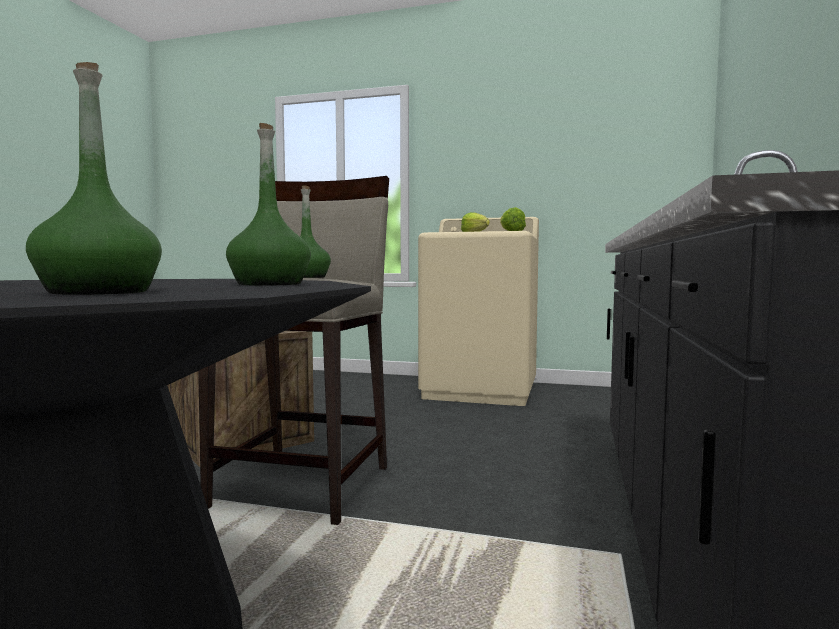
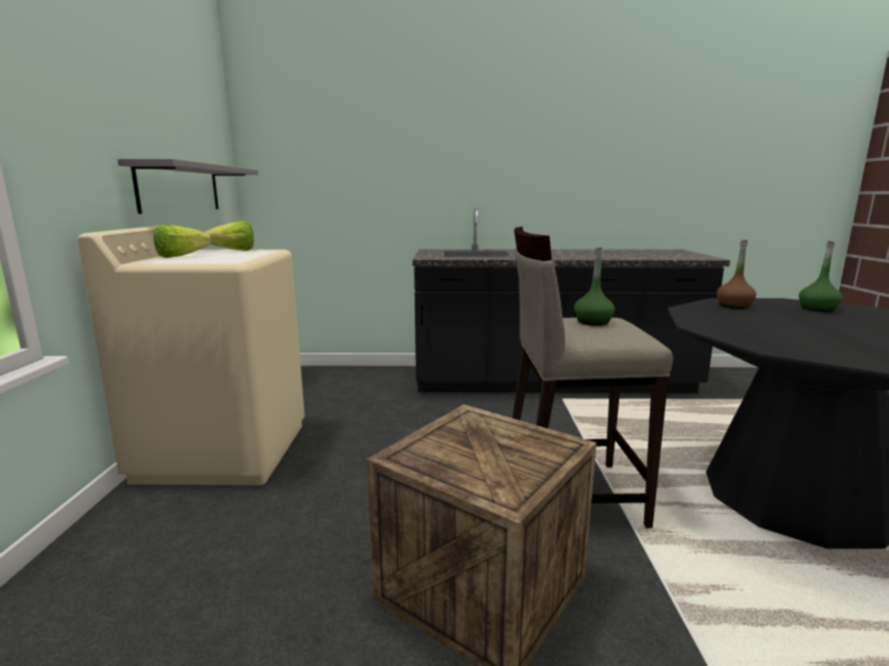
camera: 105 degrees left, 10 degrees up
(270, 284) = (734, 306): green bottle -> brown bottle
(577, 188) = (180, 188): none -> grey shelf

